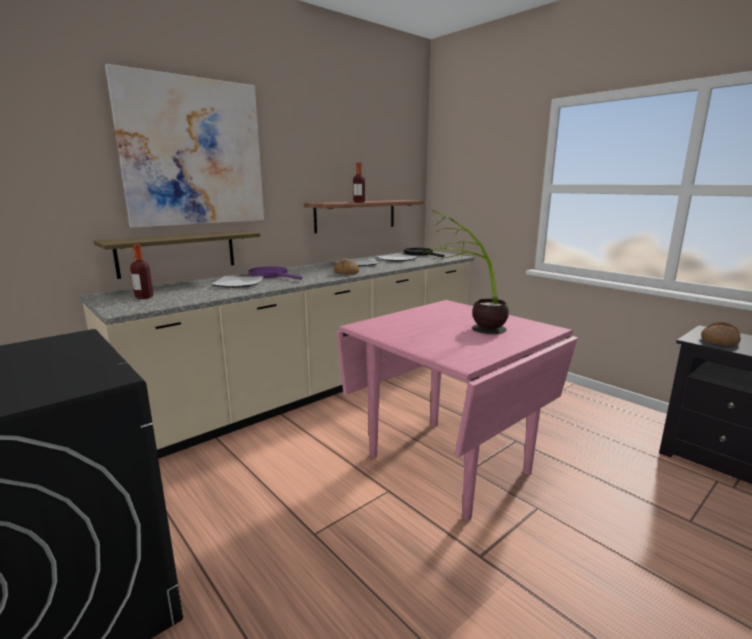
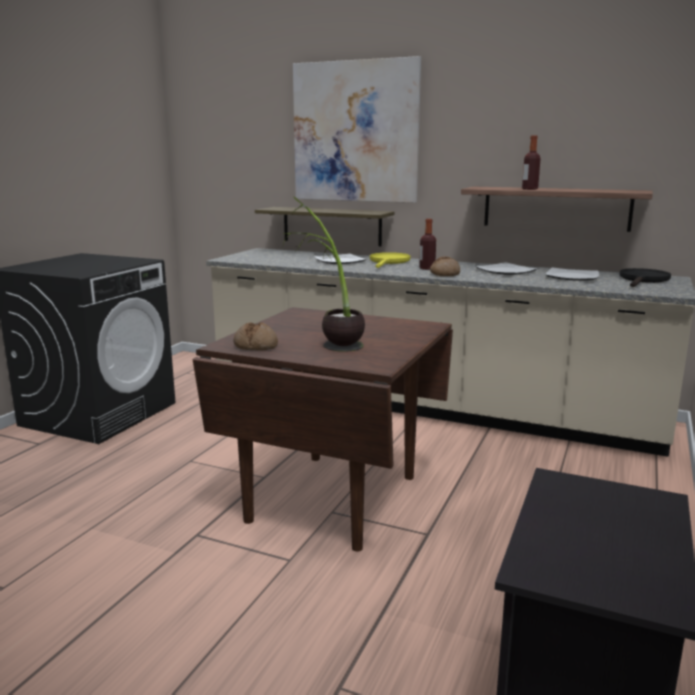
camera: 65 degrees right, 0 degrees up
(144, 297) = (266, 255): bottle -> bottle (427, 268)
(272, 275) = (388, 262): purple frying pan -> yellow frying pan
(447, 464) = (332, 497): pink dining table -> brown dining table
(719, 341) = (582, 502): bread -> bread (256, 345)

